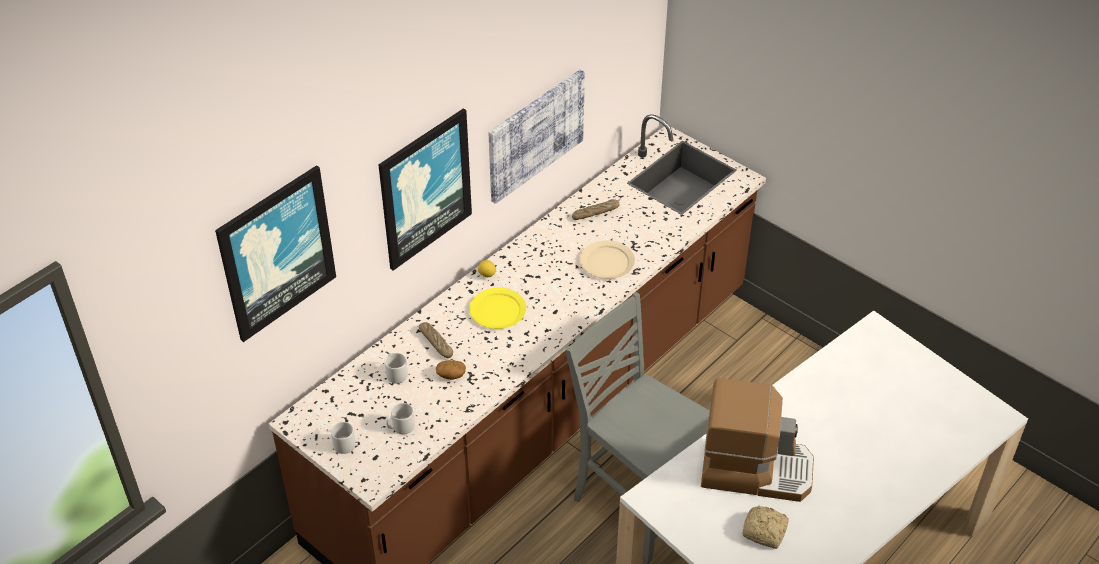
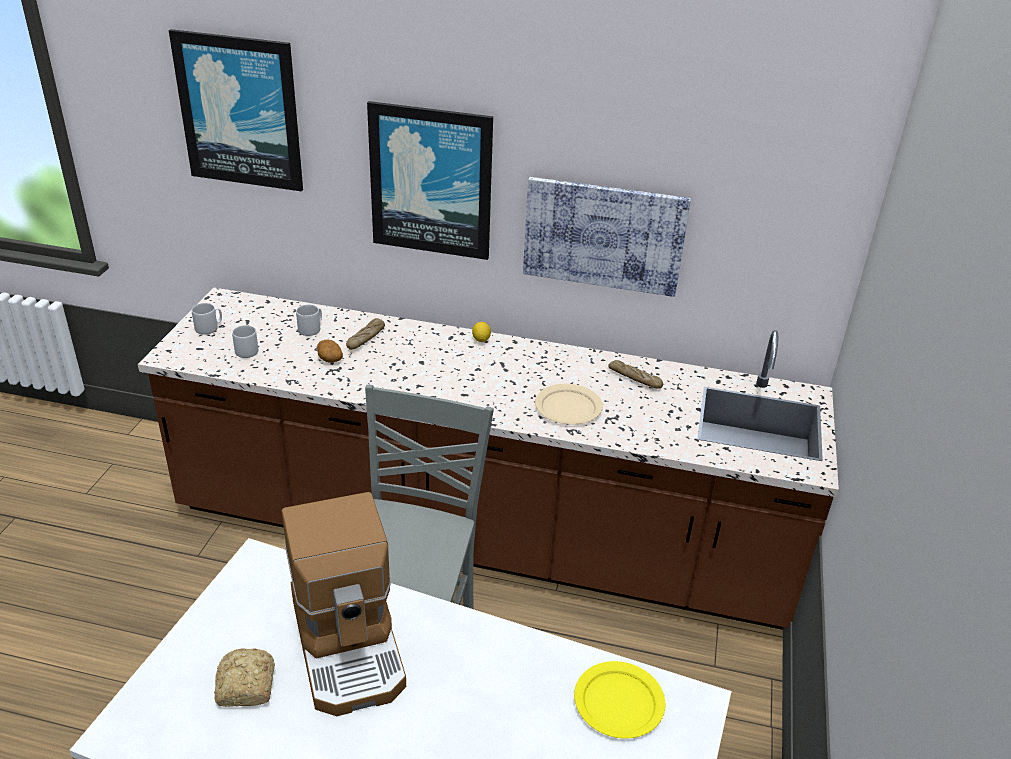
camera: 60 degrees right, 10 degrees down
(497, 311) = (436, 360): yellow plate -> yellow plate (618, 702)

